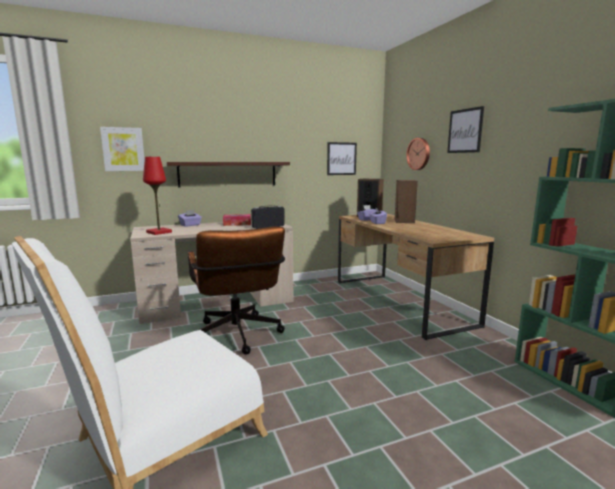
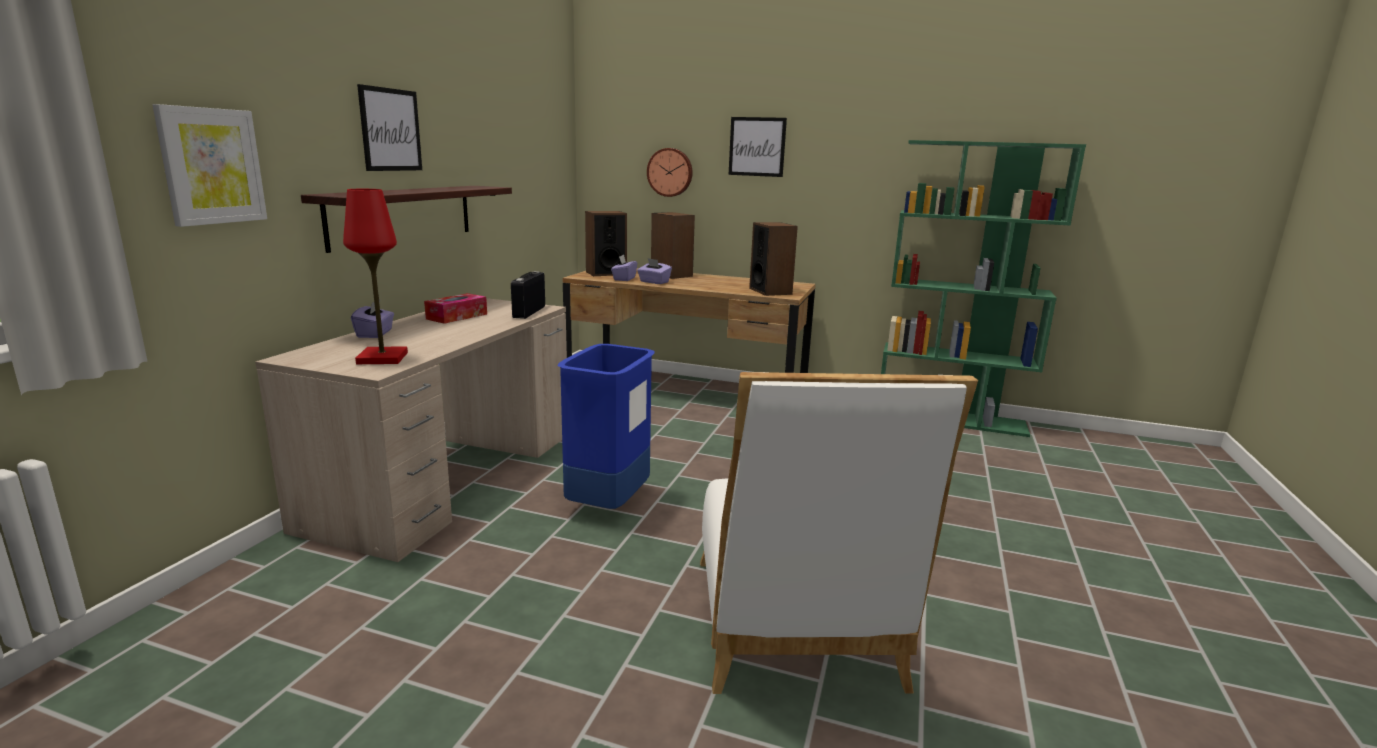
camera: 50 degrees left, 5 degrees up
(238, 337) = (609, 504): brown office chair -> blue trash can
(341, 158) = (539, 176): picture -> picture (390, 130)
(433, 236) = (770, 291): none -> speaker

